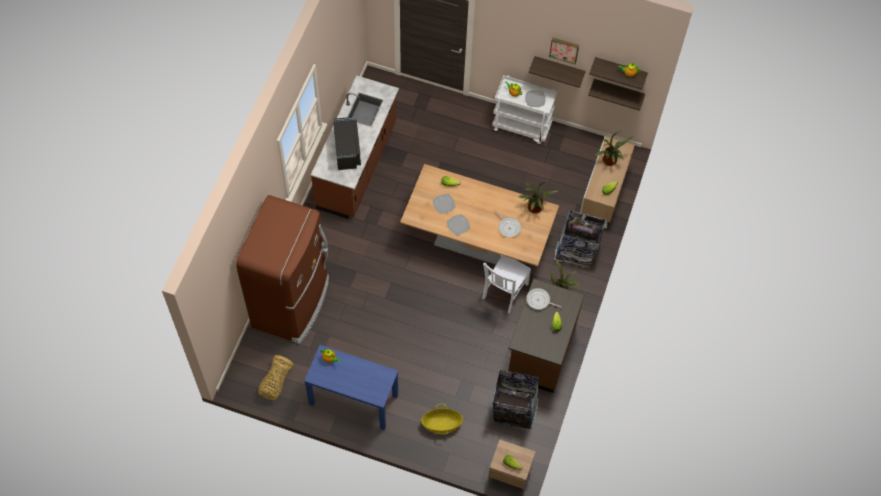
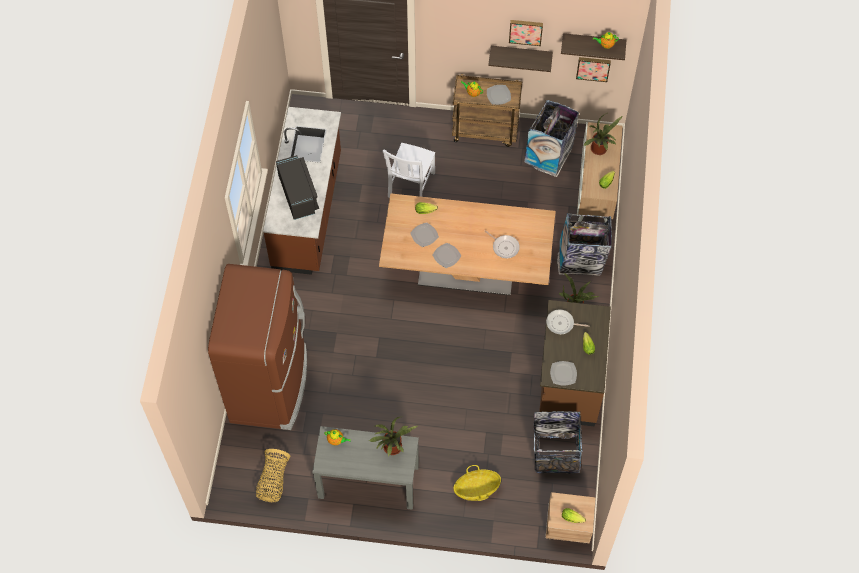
camera: 10 degrees left, 0 degrees up
(353, 399) = (368, 482): blue console table -> grey console table
(504, 292) = (511, 322): white chair -> white chair (410, 186)
(522, 127) = (485, 130): white cart -> brown cart
(530, 342) = (563, 373): none -> plate
(534, 209) = (529, 220): potted plant -> potted plant (393, 449)
(571, 157) = (549, 154): none -> trash can
(618, 91) = (593, 68): shelf -> picture

